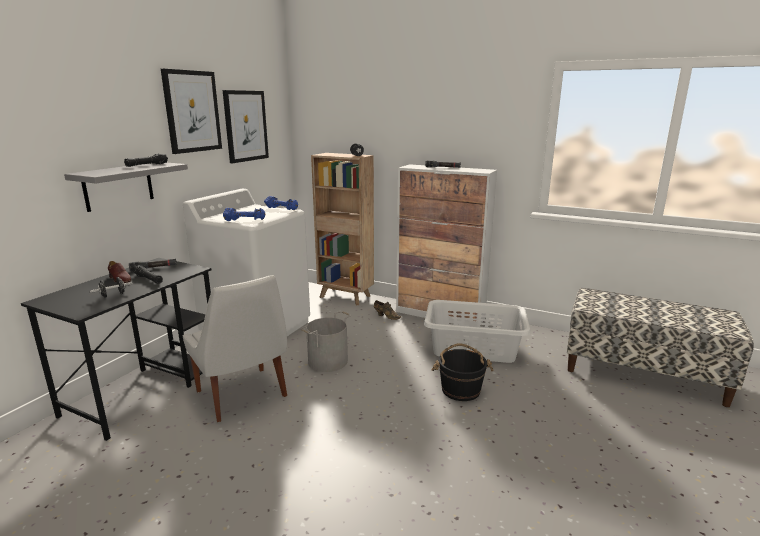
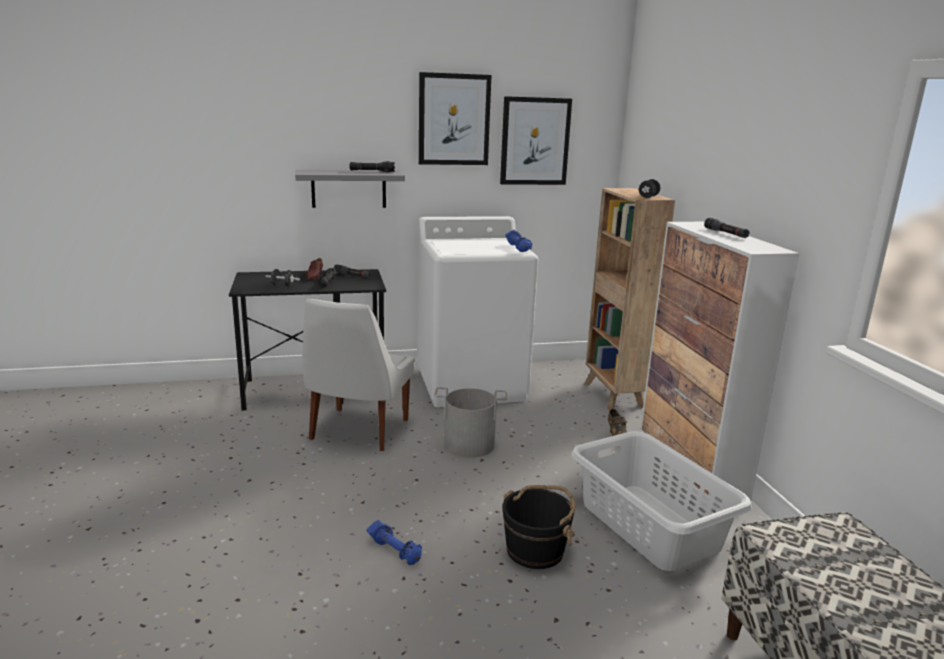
camera: 50 degrees right, 0 degrees up
(245, 220) = (450, 249): blue dumbbell -> blue dumbbell (395, 551)

